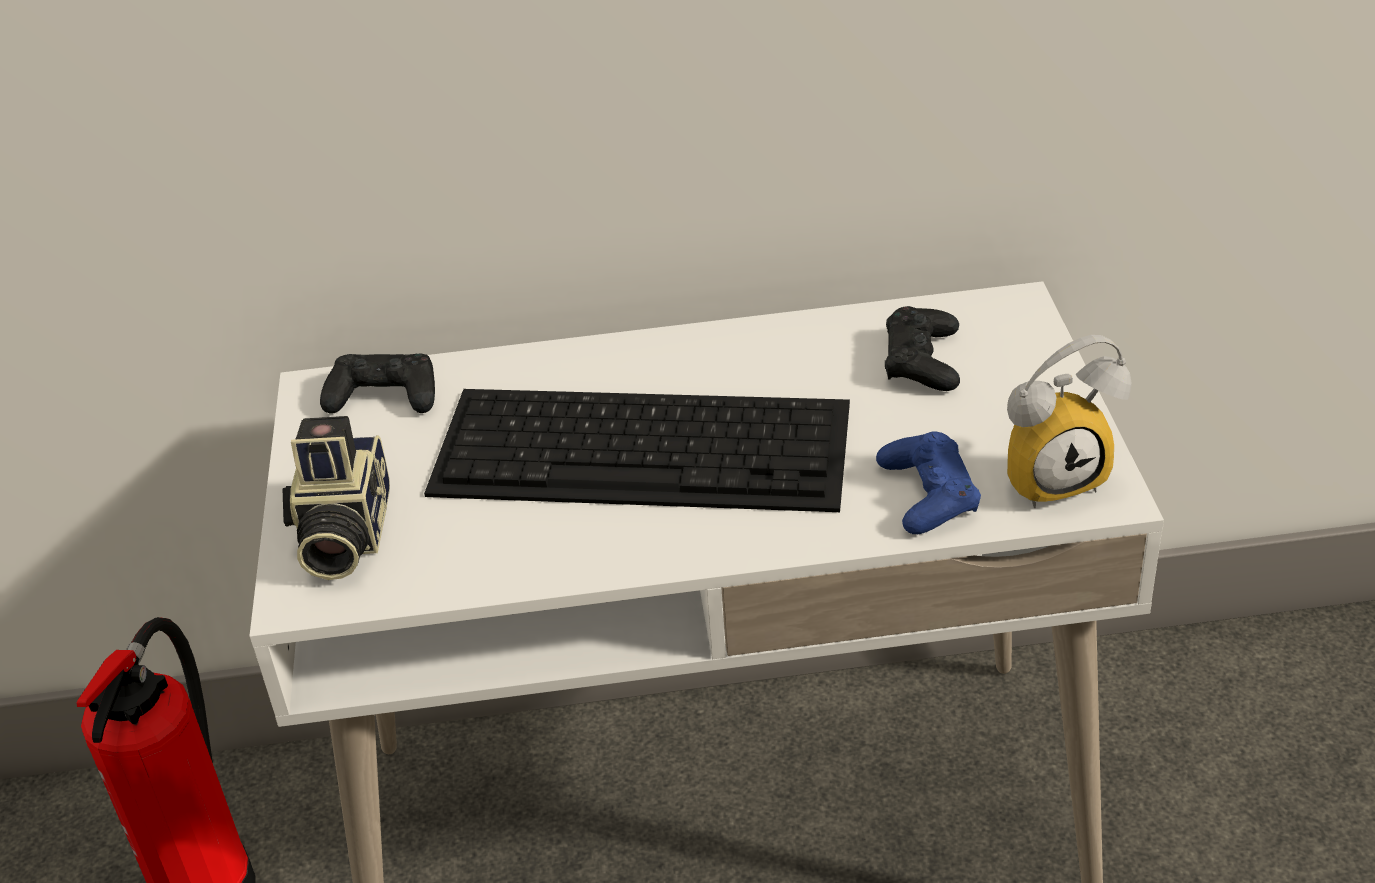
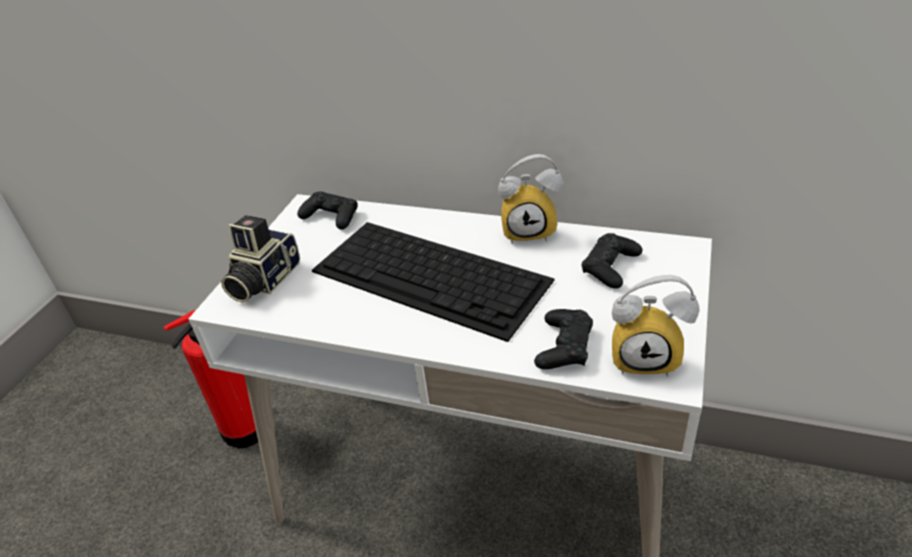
camera: 25 degrees right, 0 degrees up
(759, 336) = (530, 231): none -> alarm clock
(928, 494) = (564, 346): blue game controller -> black game controller

